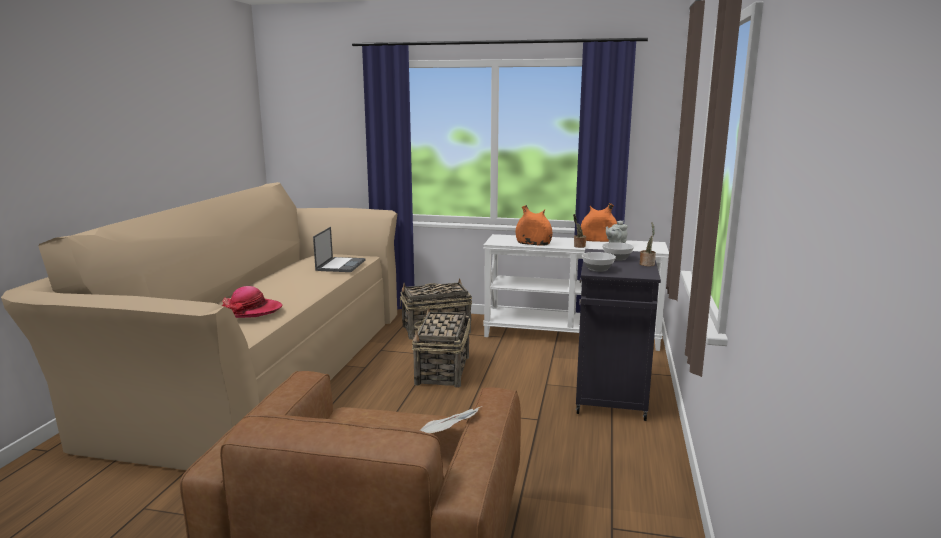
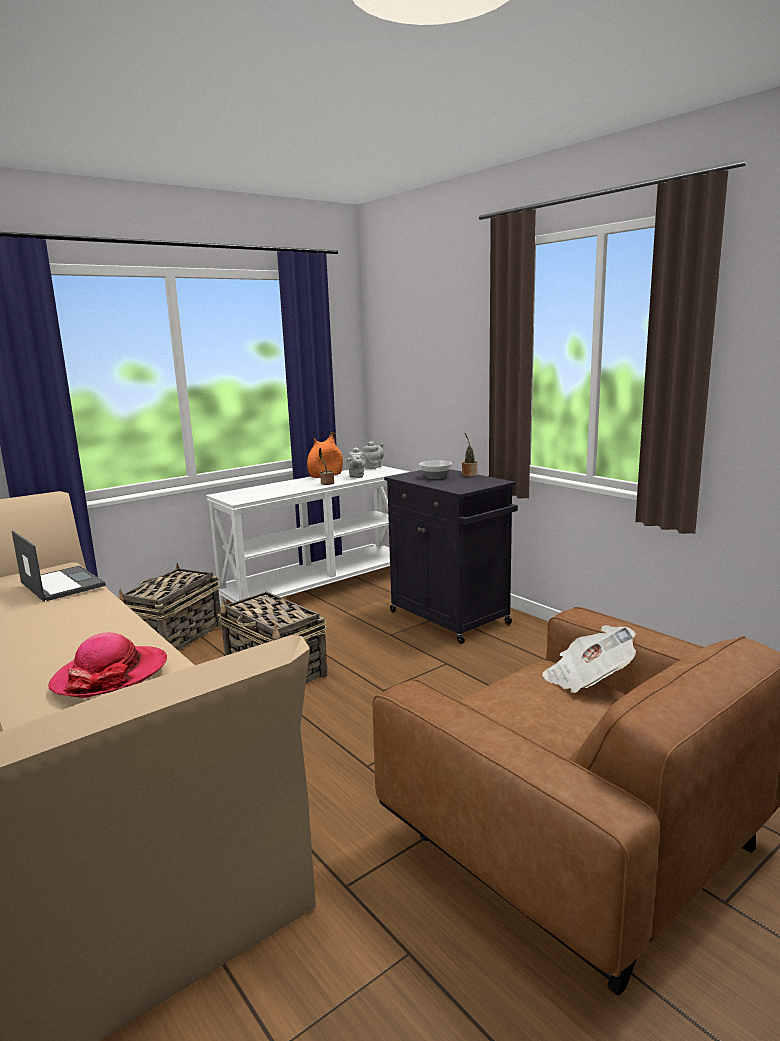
camera: 50 degrees left, 0 degrees up
(533, 244) = (281, 492): orange vase -> none
(598, 269) = (455, 487): bowl -> none
(653, 243) = (374, 467): none -> grey teapot

